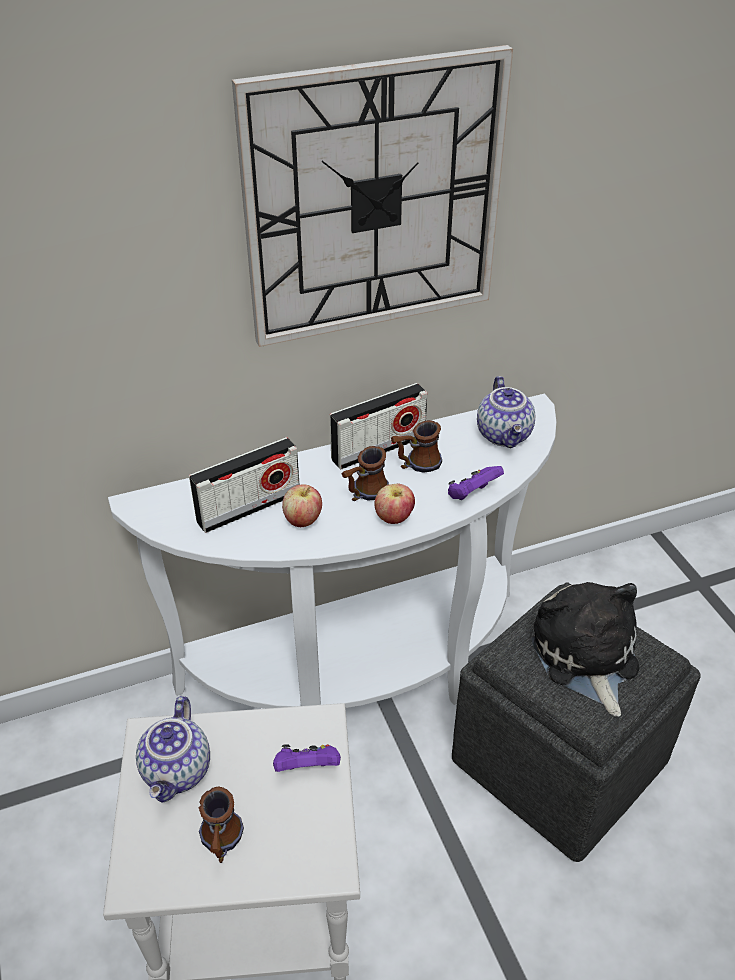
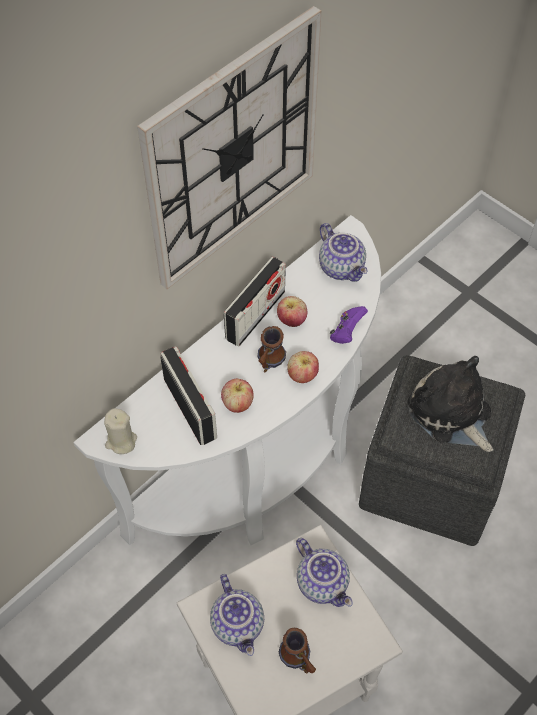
camera: 25 degrees left, 15 degrees up
(155, 512) = (121, 441): none -> beige candle
(249, 507) = (190, 408): radio -> radio turned 60 degrees counterclockwise
(307, 768) = (323, 583): purple game controller -> teapot
(416, 464) = (291, 320): mug -> apple

